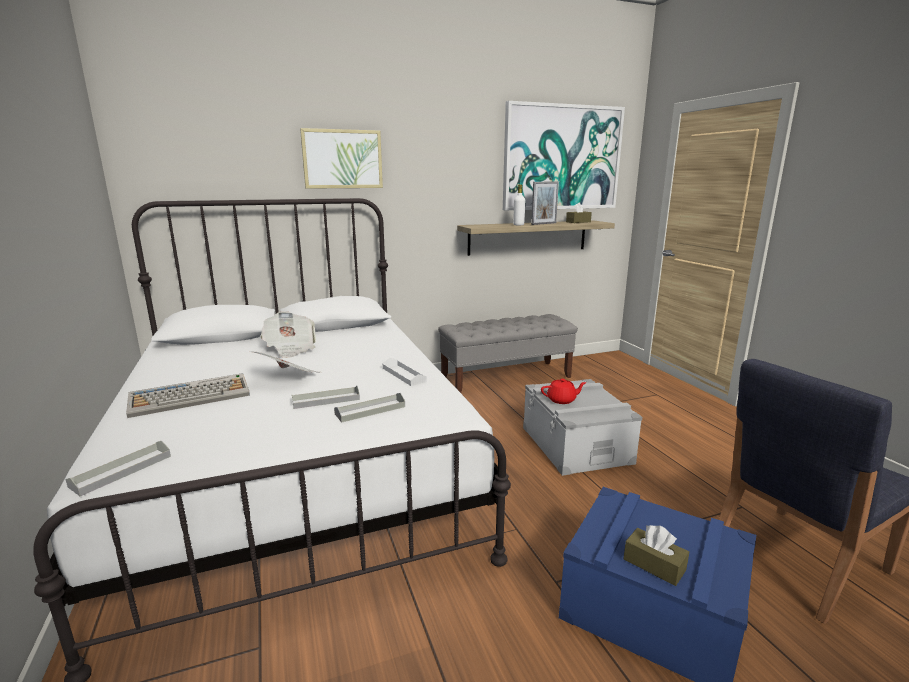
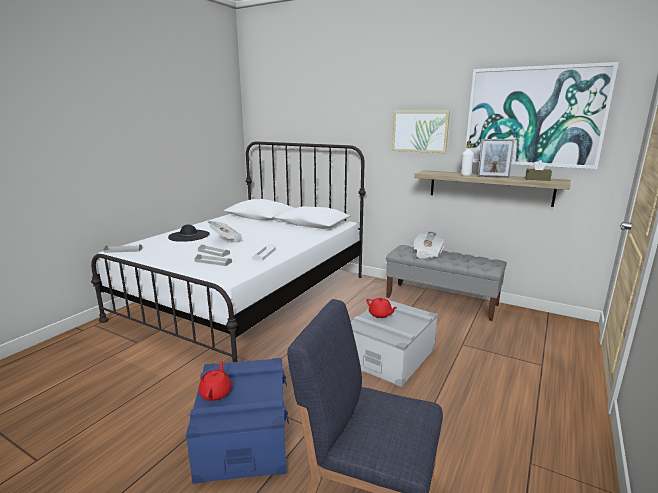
camera: 50 degrees right, 0 degrees up
(191, 396) = (189, 235): keyboard -> black hat
(290, 348) = (262, 229): newspaper -> newspaper (427, 253)
(342, 159) = (347, 119): picture -> picture (420, 131)
(654, 565) = (216, 393): brown tissue box -> red teapot

